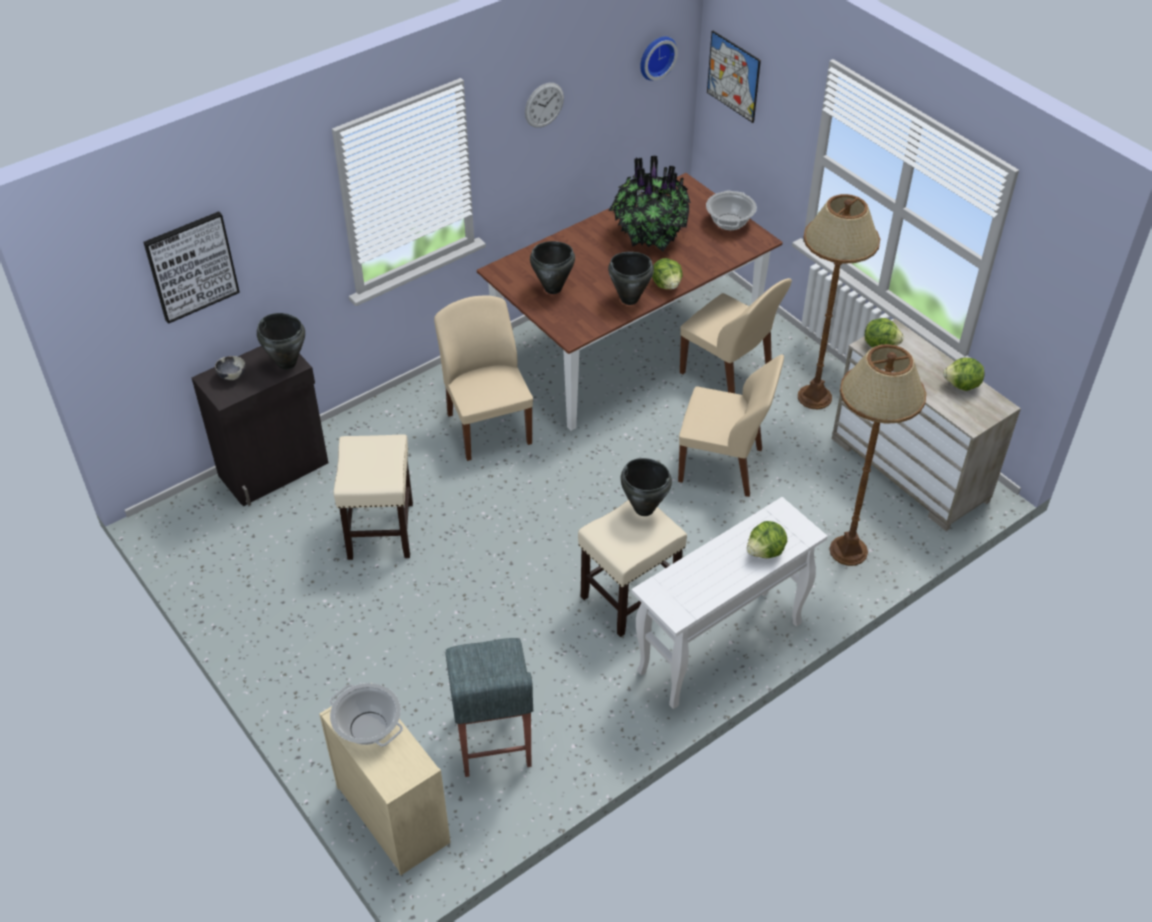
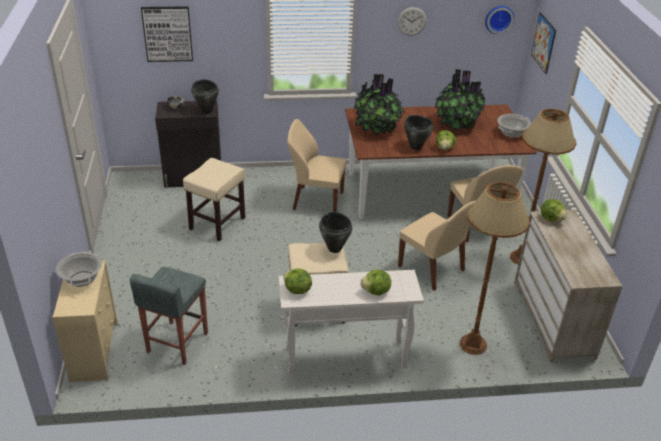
camera: 30 degrees right, 10 degrees down
(488, 427) = (316, 200): beige chair -> beige chair turned 90 degrees counterclockwise
(553, 289) = (377, 129): black cooking pot -> potted plant
(962, 385) = (589, 258): lettuce -> lettuce (297, 290)

